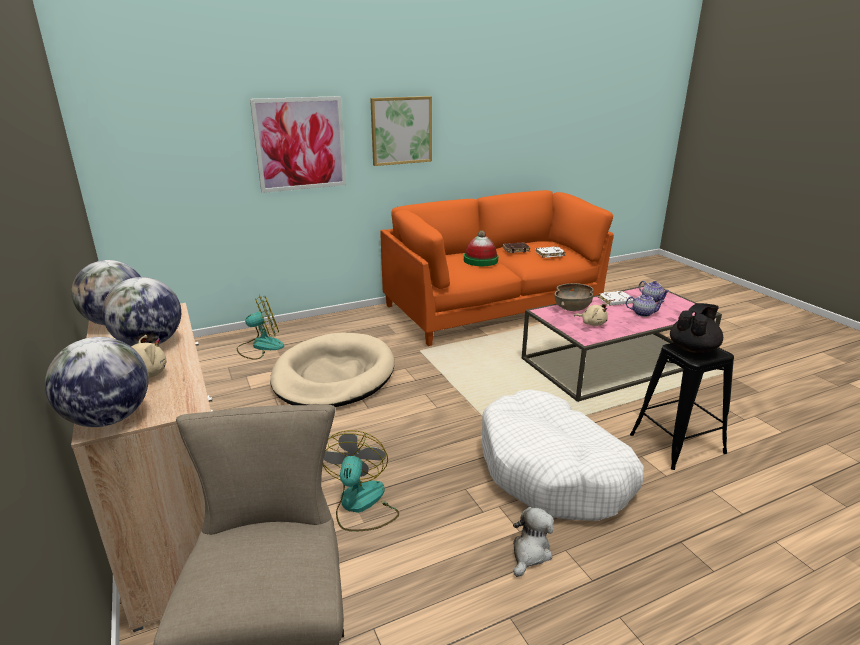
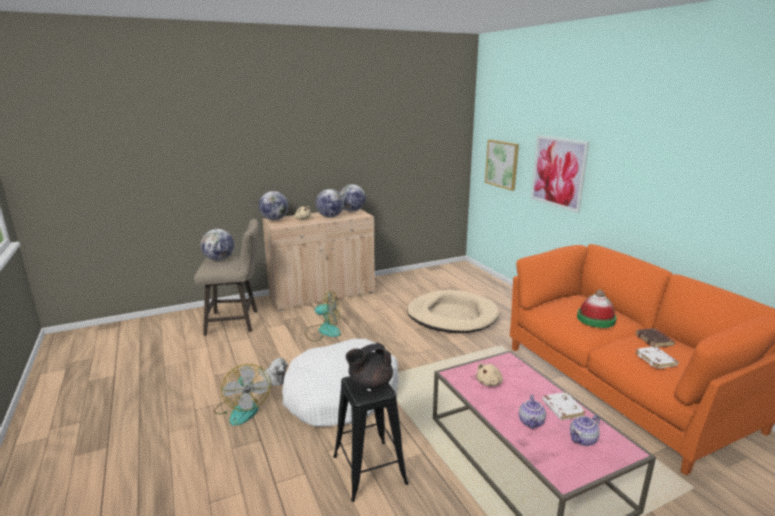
camera: 90 degrees right, 5 degrees down
(244, 569) = (219, 259): none -> globe
(260, 346) = (484, 291): fan -> fan (242, 409)
(401, 130) = (630, 181): picture -> picture (502, 164)
(572, 308) = (525, 376): brown bowl -> none
(693, 349) = (370, 384): black teapot -> black teapot turned 105 degrees clockwise

